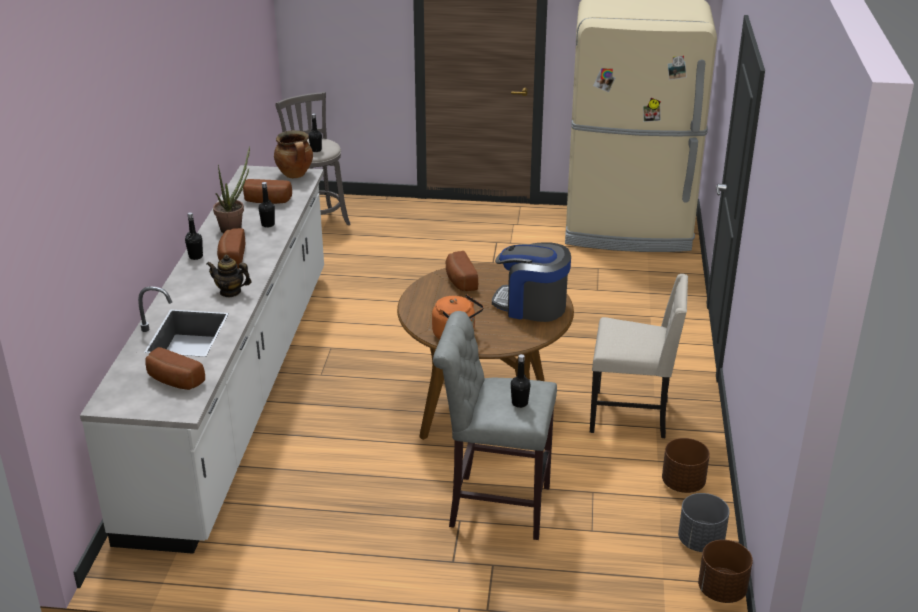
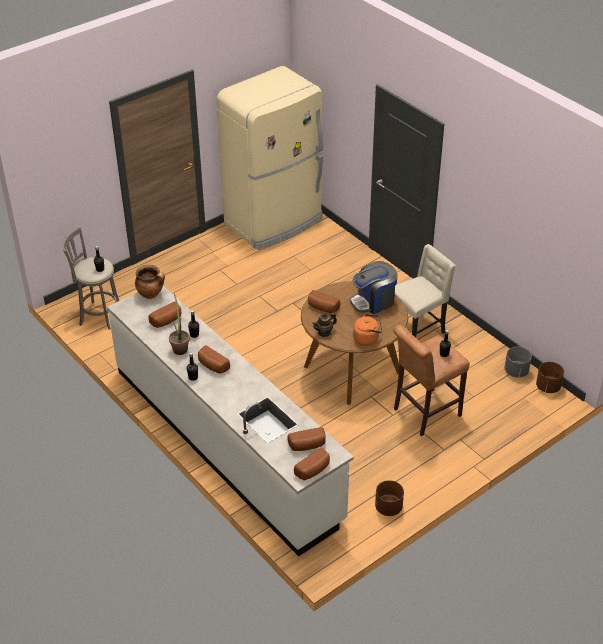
camera: 45 degrees left, 10 degrees up
(132, 408) = (314, 471): none -> bread
(230, 292) = (247, 384): teapot -> teapot (324, 332)
(493, 506) = (424, 413): grey stool -> brown stool
(682, 483) = (478, 350): brown planter -> brown planter (388, 508)

